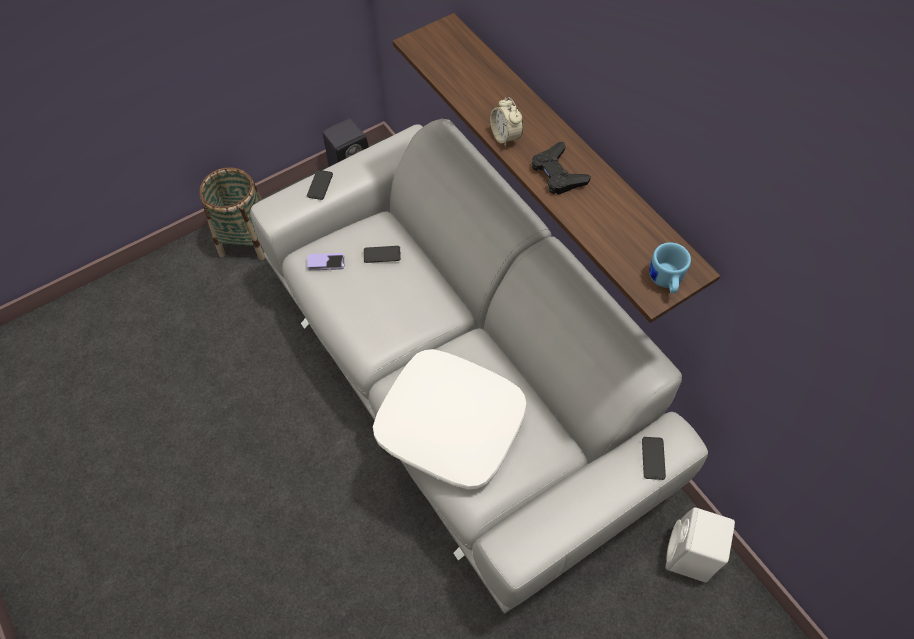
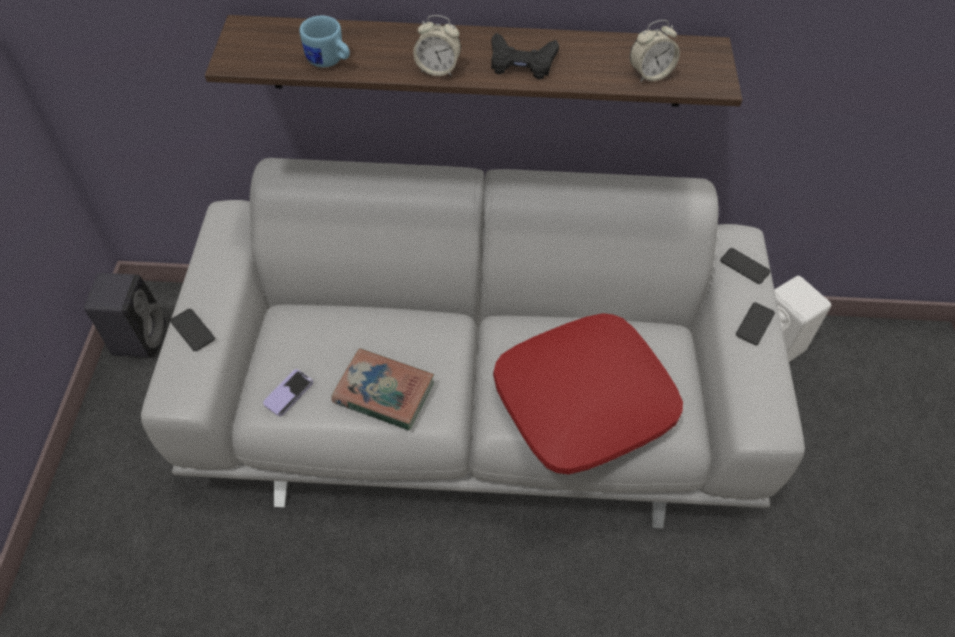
camera: 55 degrees left, 5 degrees down
(246, 240) = (105, 495): basket -> none
(364, 308) = (384, 392): none -> book
(382, 254) = (330, 337): phone -> phone (755, 324)
(451, 424) = (583, 400): white pillow -> red pillow
(620, 249) = (649, 74): none -> alarm clock
(665, 281) = (709, 69): blue mug -> blue mug (329, 62)

